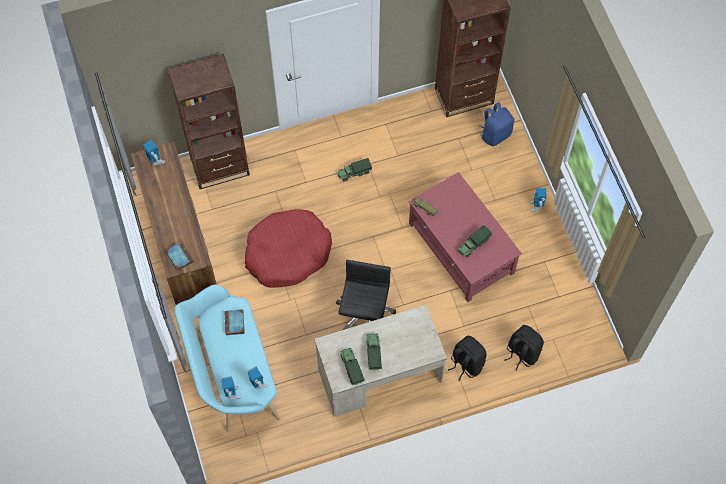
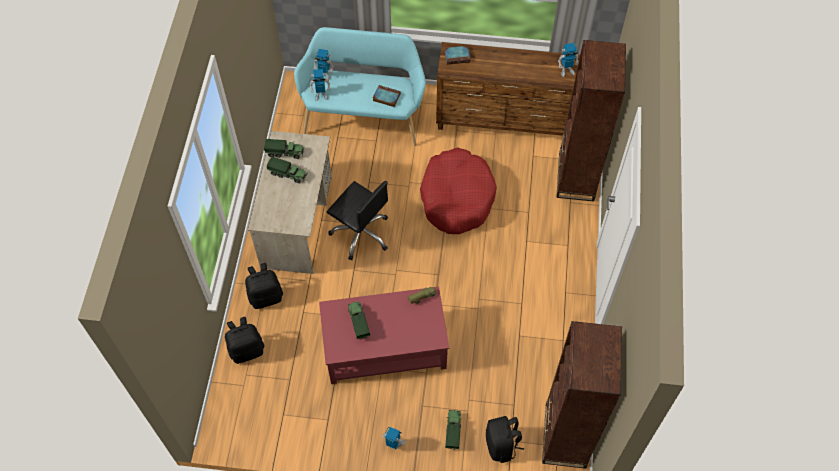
camera: 115 degrees right, 5 degrees down
(354, 173) = (517, 286): toy truck -> toy truck (453, 431)
(495, 134) = (501, 445): blue backpack -> black backpack

